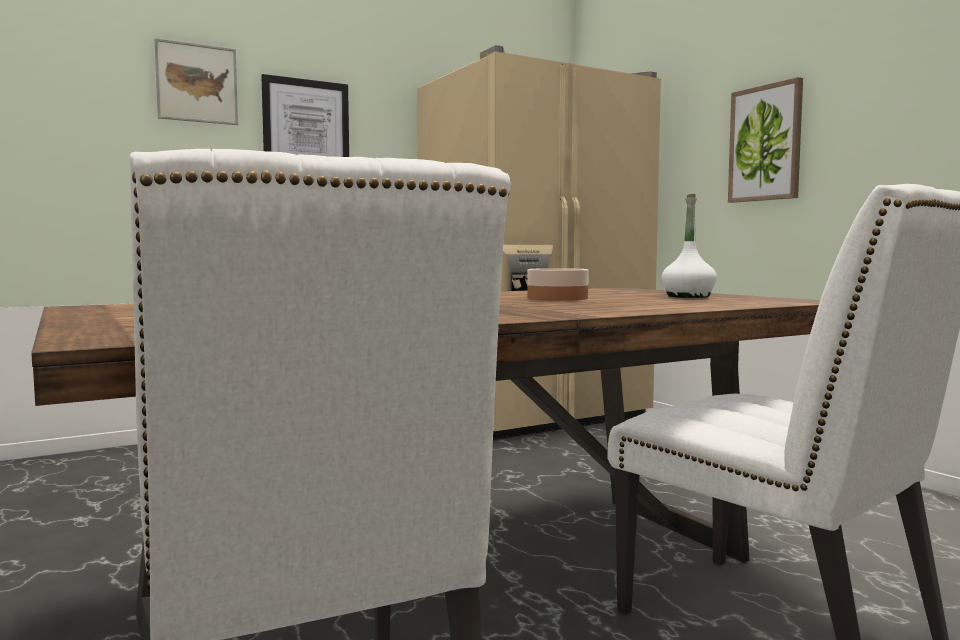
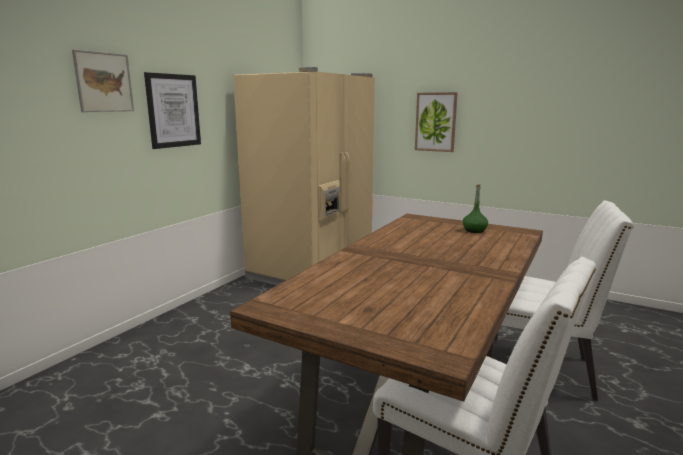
camera: 30 degrees left, 10 degrees up
(556, 298) = (435, 243): bowl -> none
(688, 296) = (474, 230): white bottle -> green bottle

